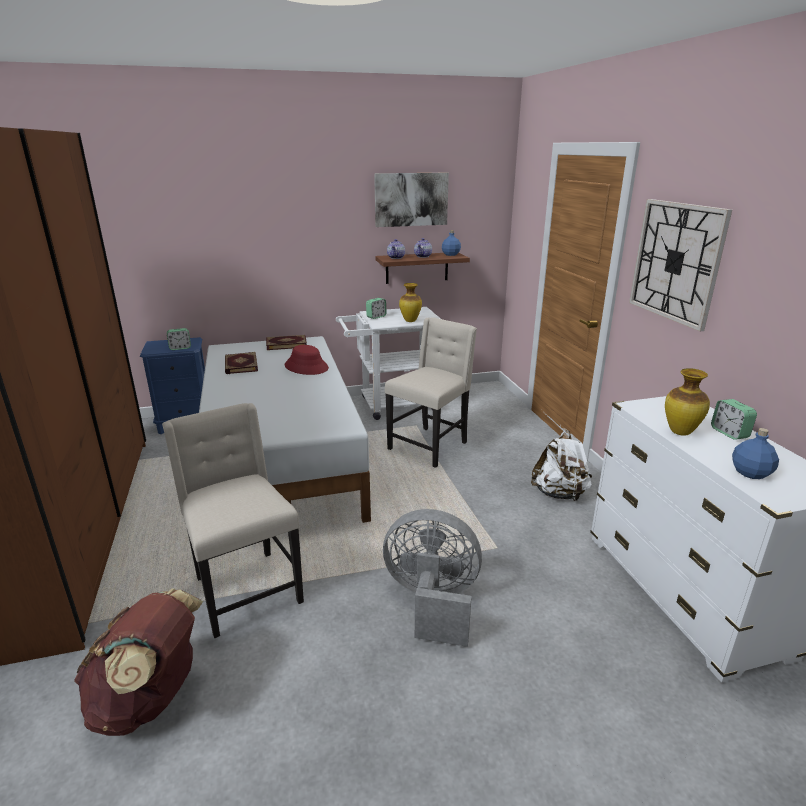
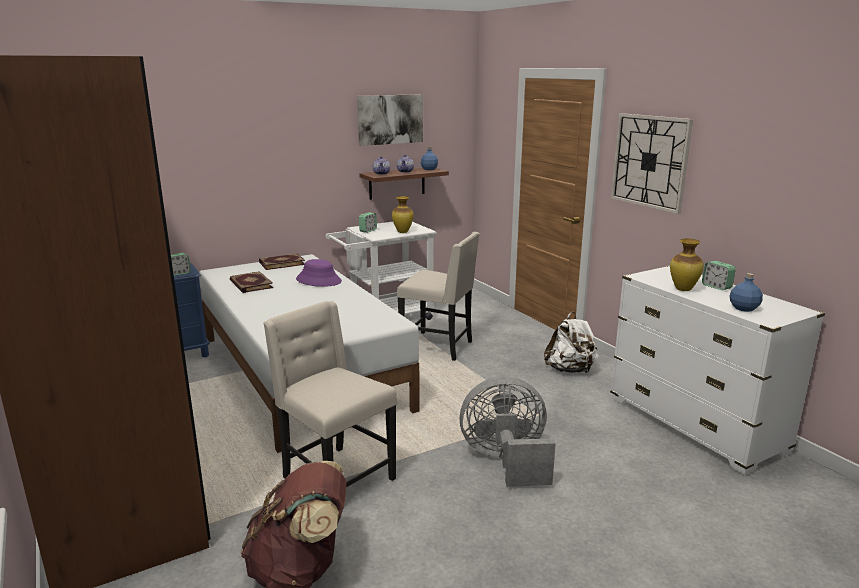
camera: 15 degrees left, 5 degrees down
(306, 367) = (319, 280): red hat -> purple hat
(429, 446) = (438, 347): beige chair -> beige chair turned 90 degrees clockwise

